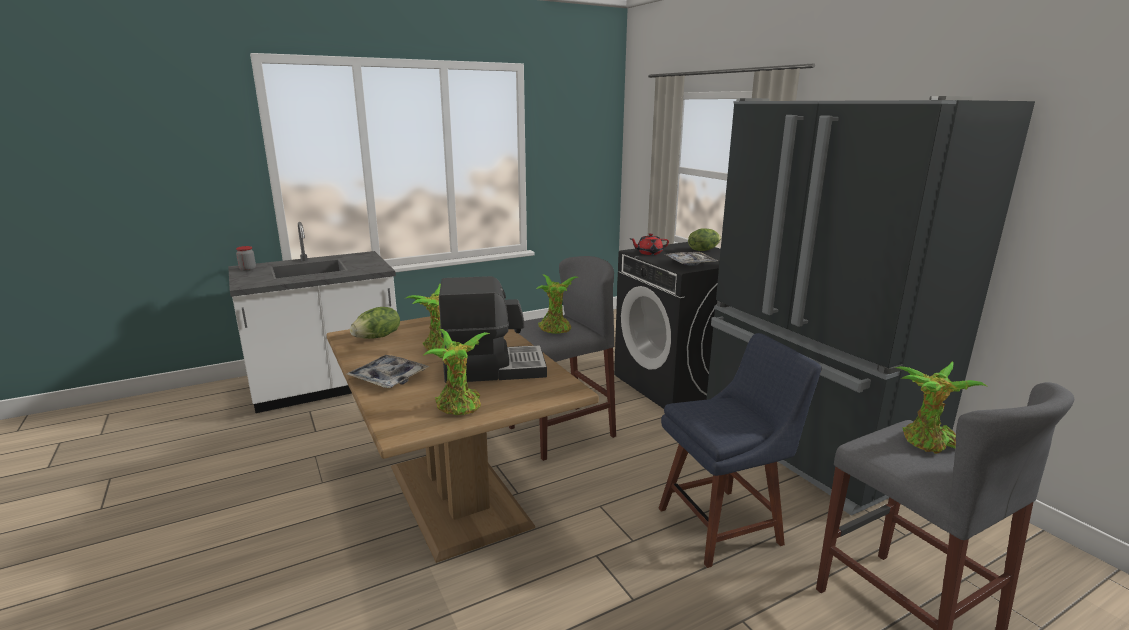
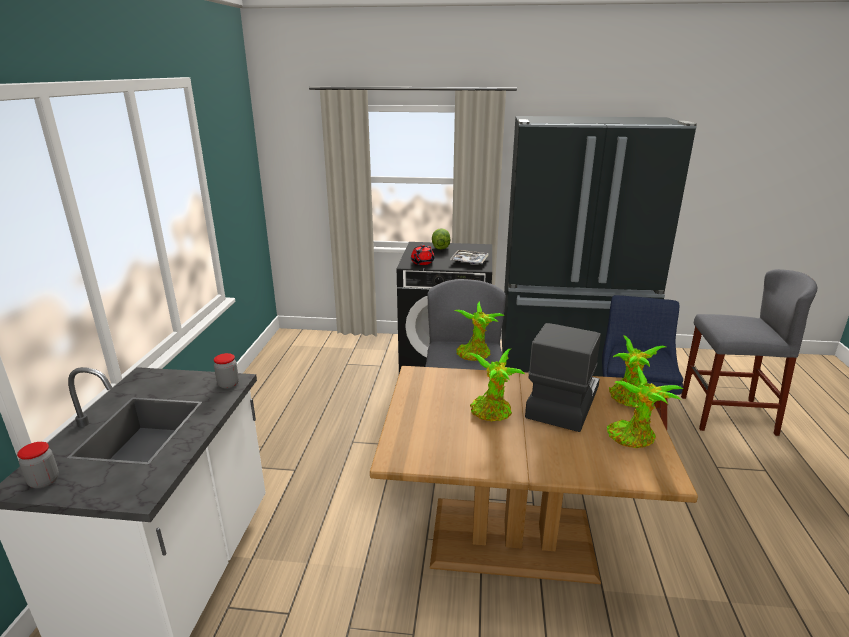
camera: 55 degrees left, 5 degrees up
(374, 269) = (228, 384): none -> jar
(378, 337) = (425, 440): lettuce -> none
(388, 378) = (545, 458): tray -> none
(927, 443) = (733, 321): potted plant -> potted plant (628, 399)

